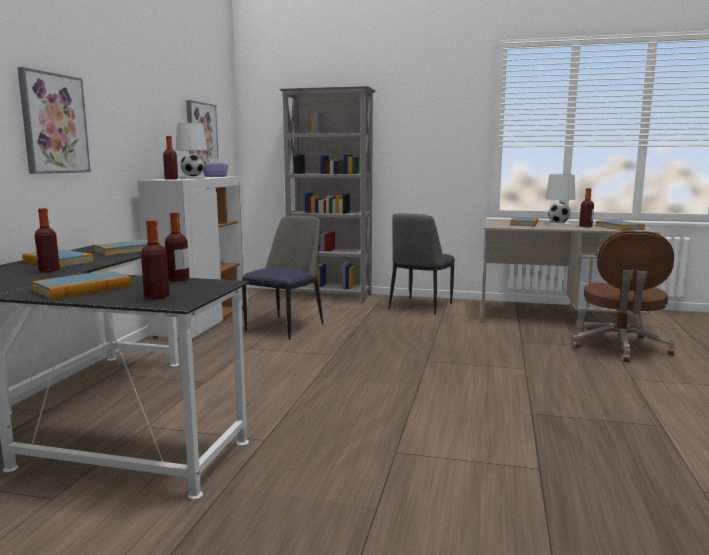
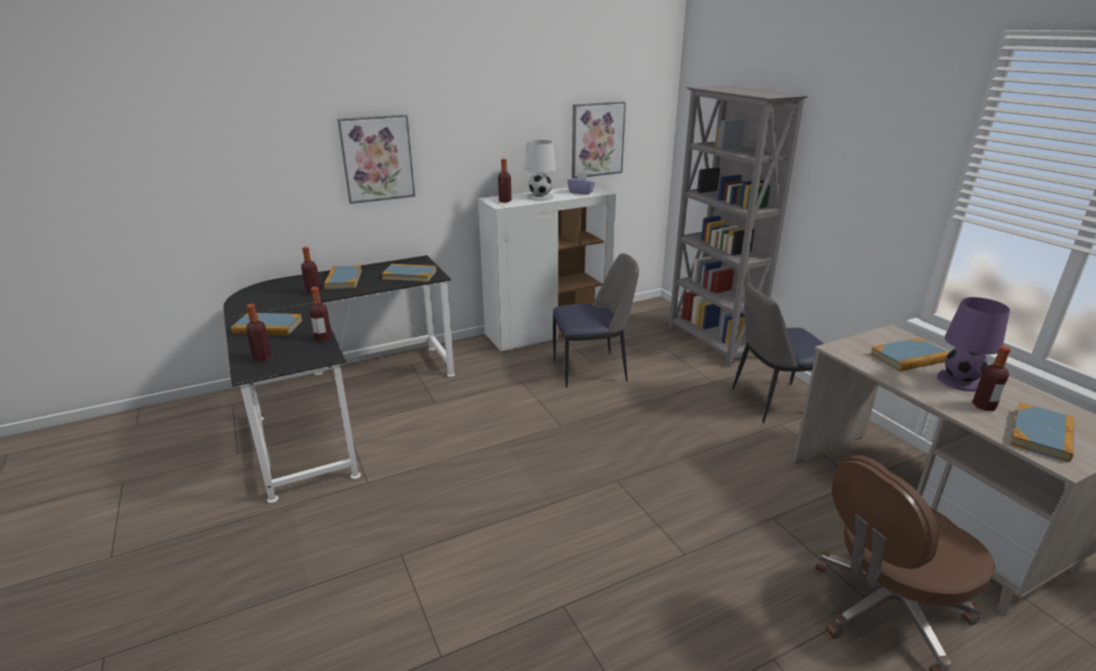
camera: 50 degrees right, 15 degrees up
(558, 224) = (959, 381): white table lamp -> purple table lamp

